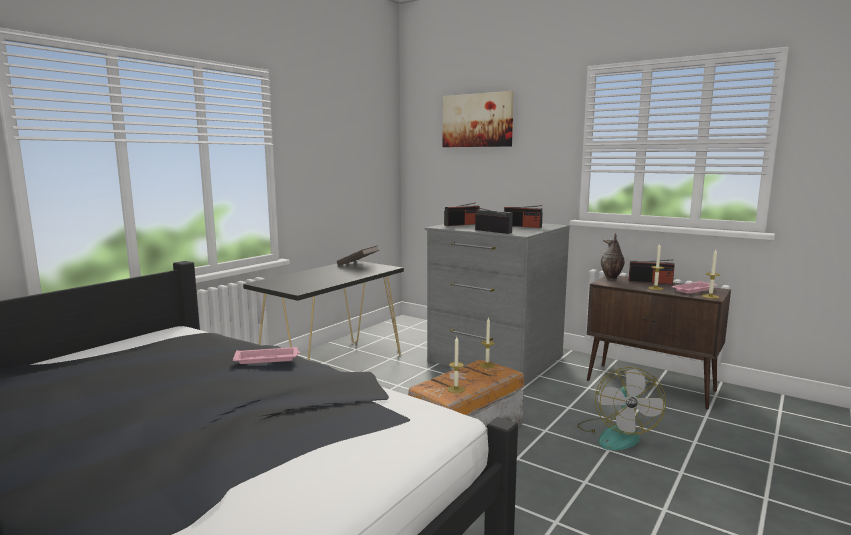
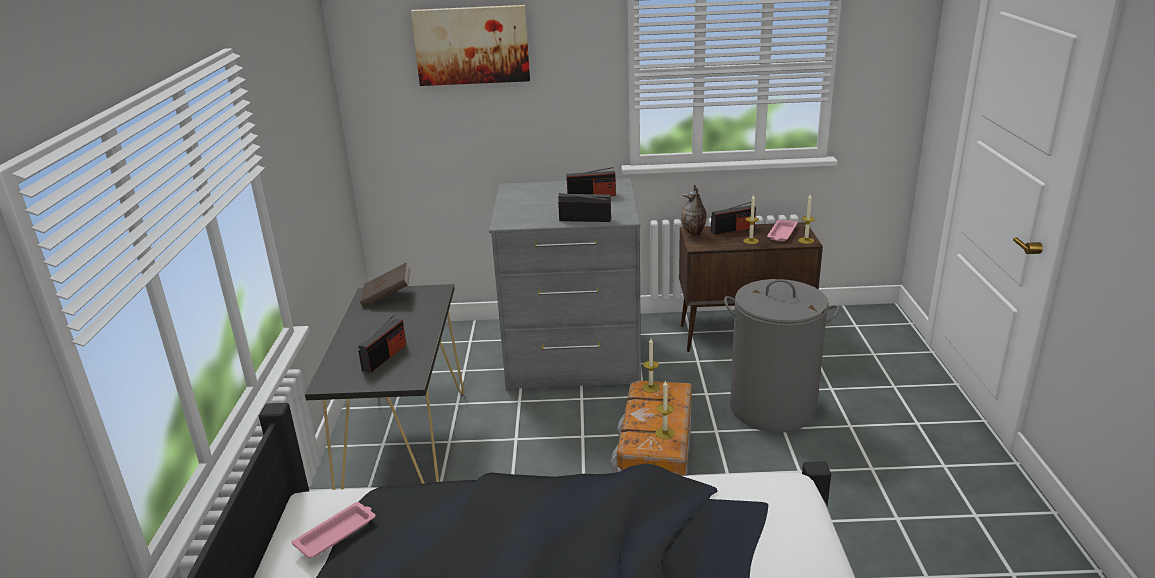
camera: 35 degrees left, 15 degrees up
(268, 359) = (534, 498): pink tray -> pink tray (337, 533)
(462, 224) = (518, 209): radio -> radio (385, 357)
(616, 434) = (773, 408): fan -> grey laundry basket

